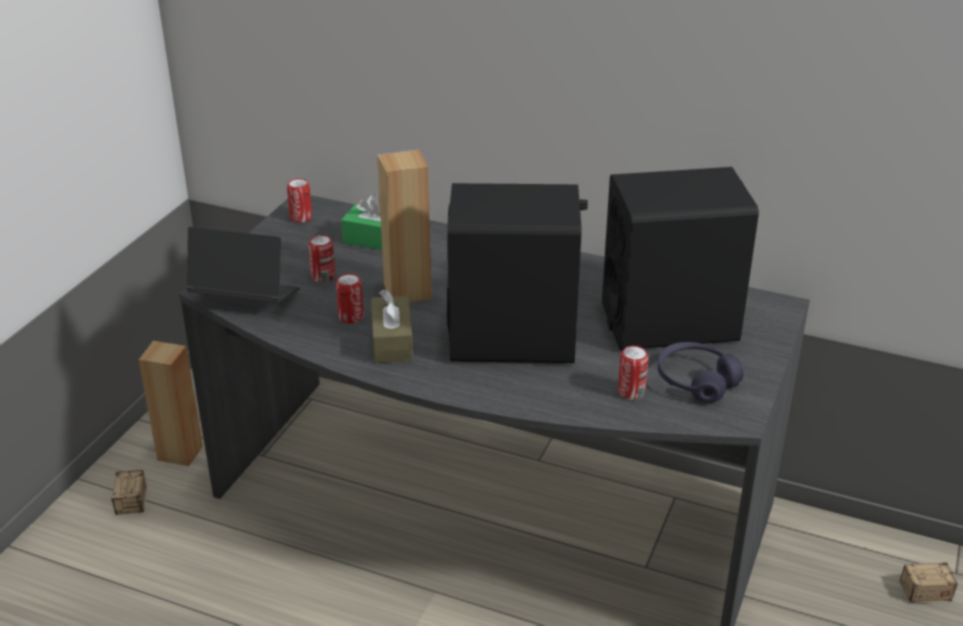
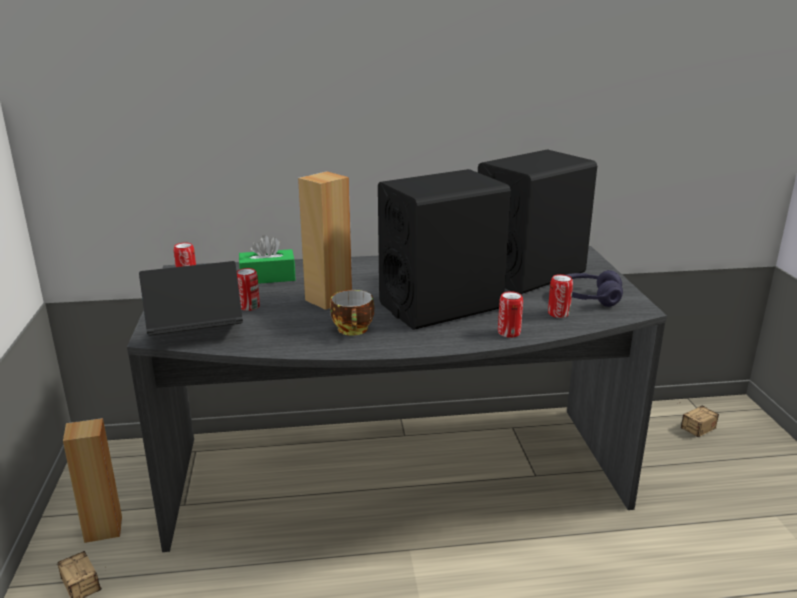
camera: 30 degrees left, 10 degrees down
(351, 317) = (302, 324): can -> can (509, 333)
(392, 341) = (354, 330): brown tissue box -> cup

